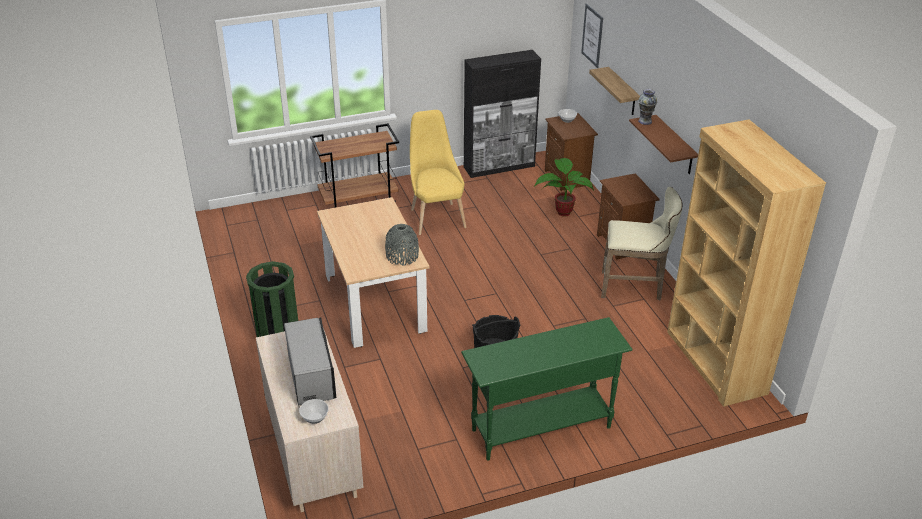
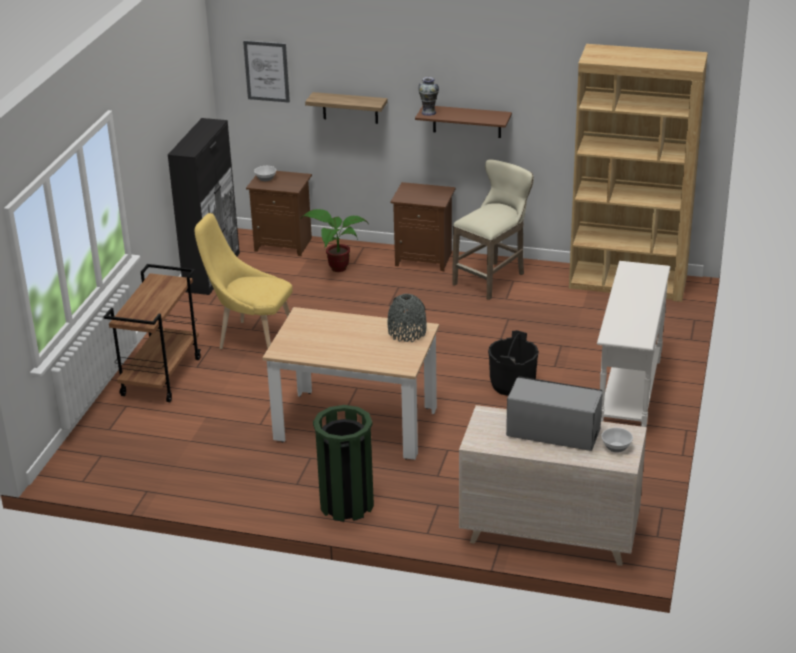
camera: 55 degrees left, 5 degrees down
(540, 428) = (629, 396): green console table -> white console table

